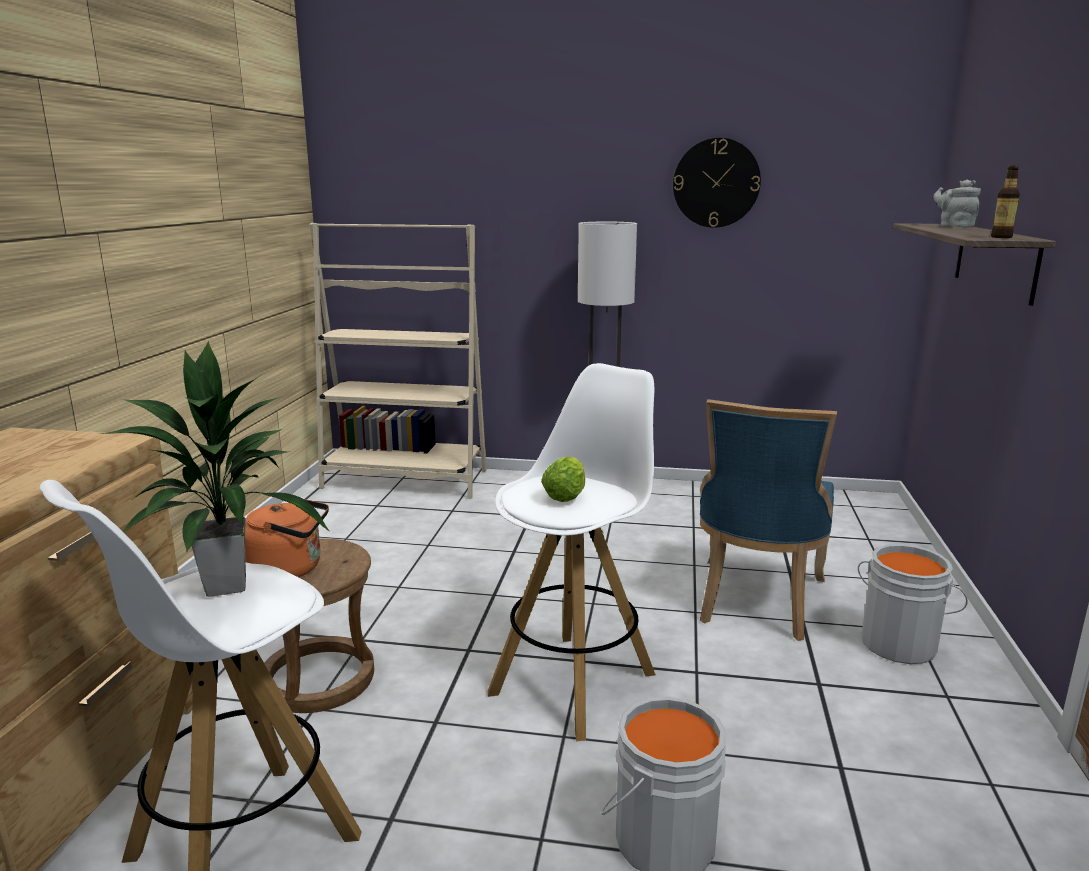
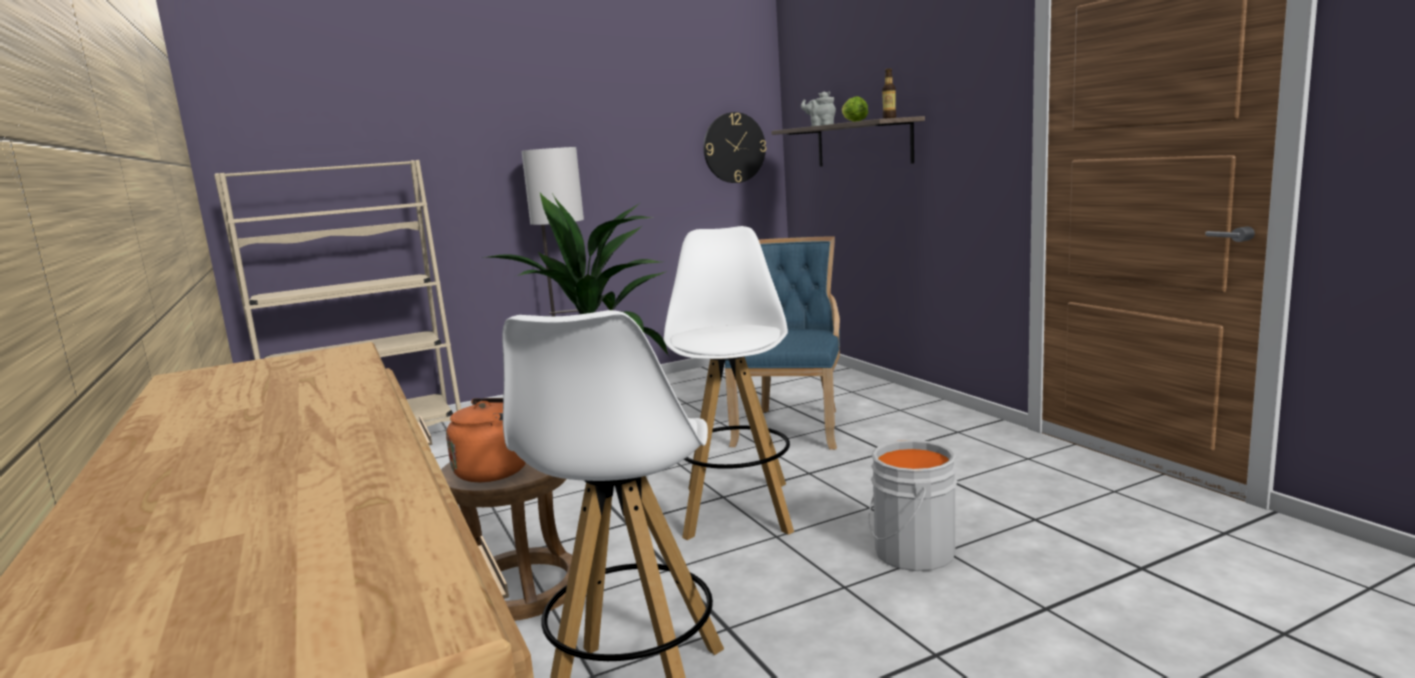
camera: 35 degrees left, 5 degrees down
(566, 495) = (726, 332): lettuce -> lettuce (852, 122)
(716, 183) = (622, 111): wall clock -> wall clock (734, 148)
(757, 602) = (791, 427): blue chair -> blue chair turned 150 degrees counterclockwise
(899, 643) = (901, 418): grey bucket -> none

